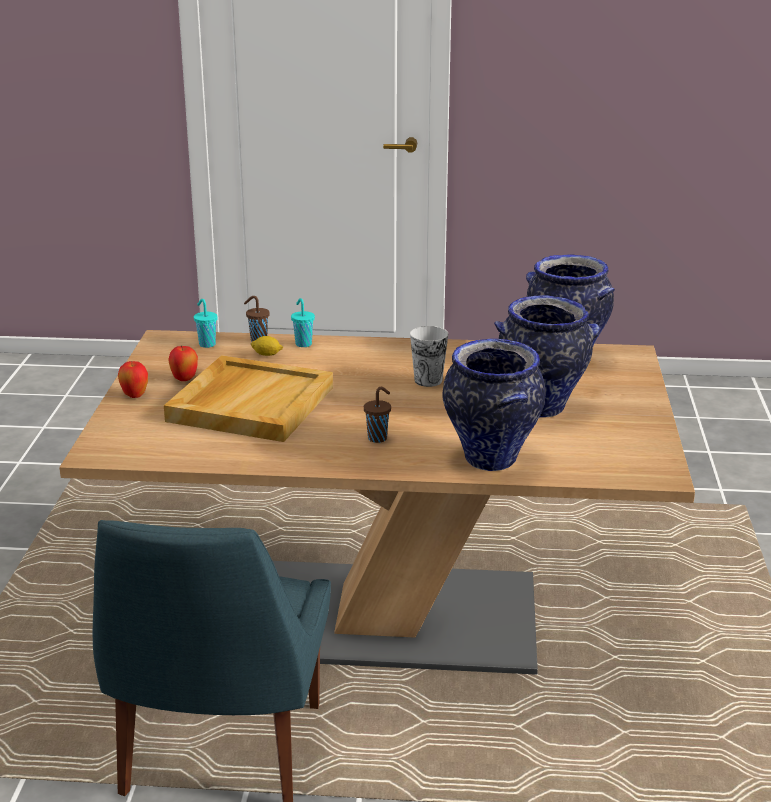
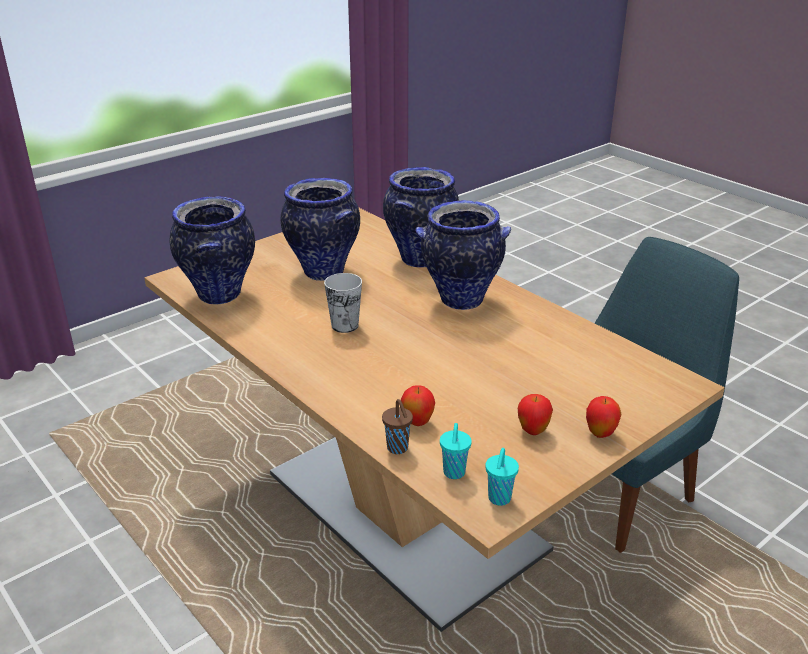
camera: 135 degrees left, 5 degrees up
(250, 403) = (507, 372): beige tray -> none
(267, 354) = (417, 422): lemon -> apple
(303, 344) = (365, 418): turquoise cup -> turquoise cup (499, 499)
(378, 438) = (460, 300): brown cup -> vase

